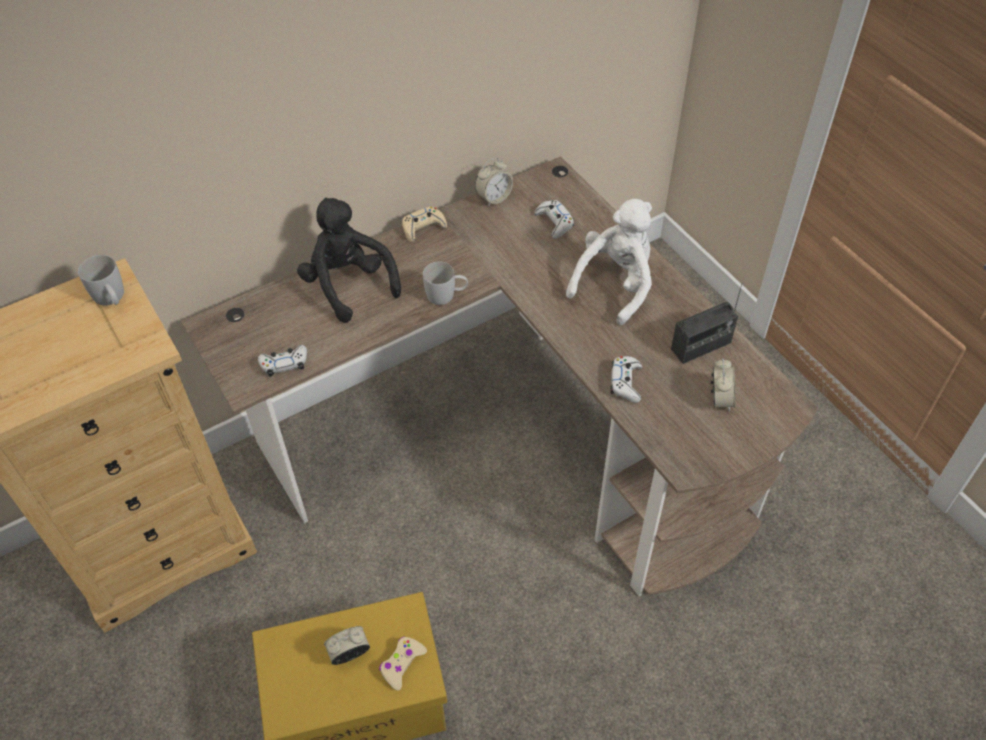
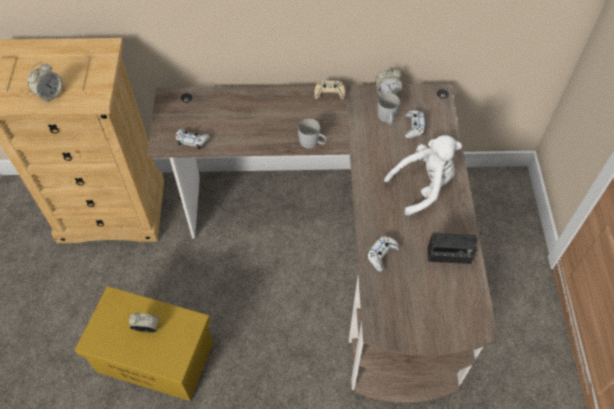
camera: 30 degrees right, 5 degrees up
(111, 299) = (98, 59): white mug -> white mug (387, 119)
(348, 285) = (260, 109): black plush toy -> none
(402, 664) = (170, 350): beige game controller -> none
(720, 399) = (435, 298): alarm clock -> alarm clock (50, 94)

